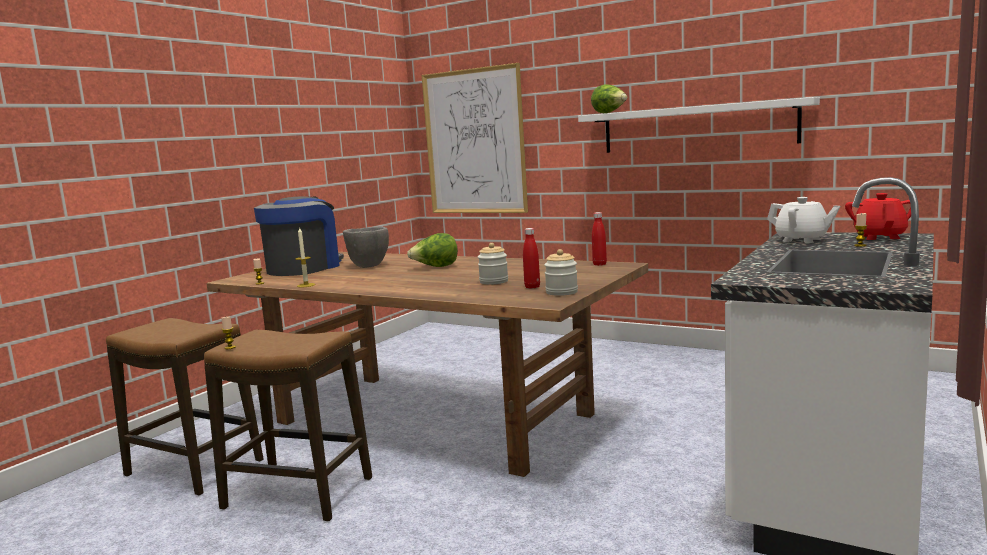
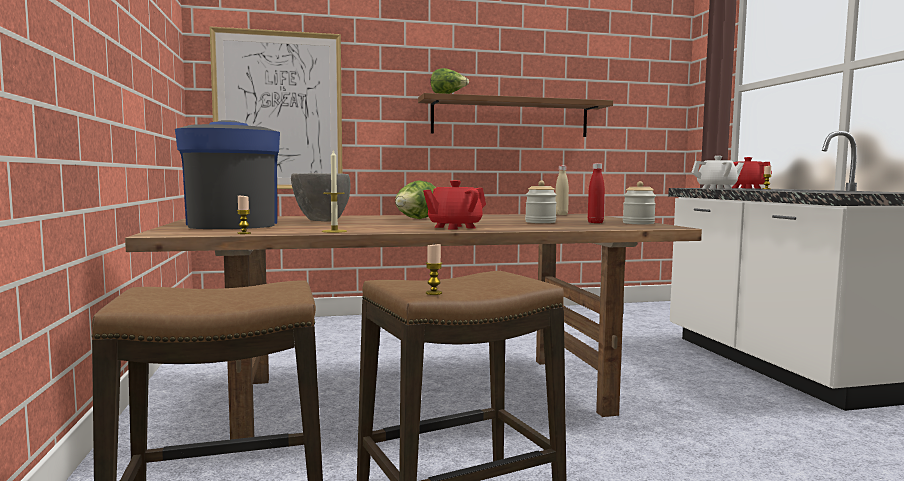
camera: 45 degrees left, 5 degrees down
(391, 286) = (454, 227): none -> red teapot
(599, 264) = (561, 214): red bottle -> beige bottle
(697, 127) = (510, 118): white shelf -> brown shelf

